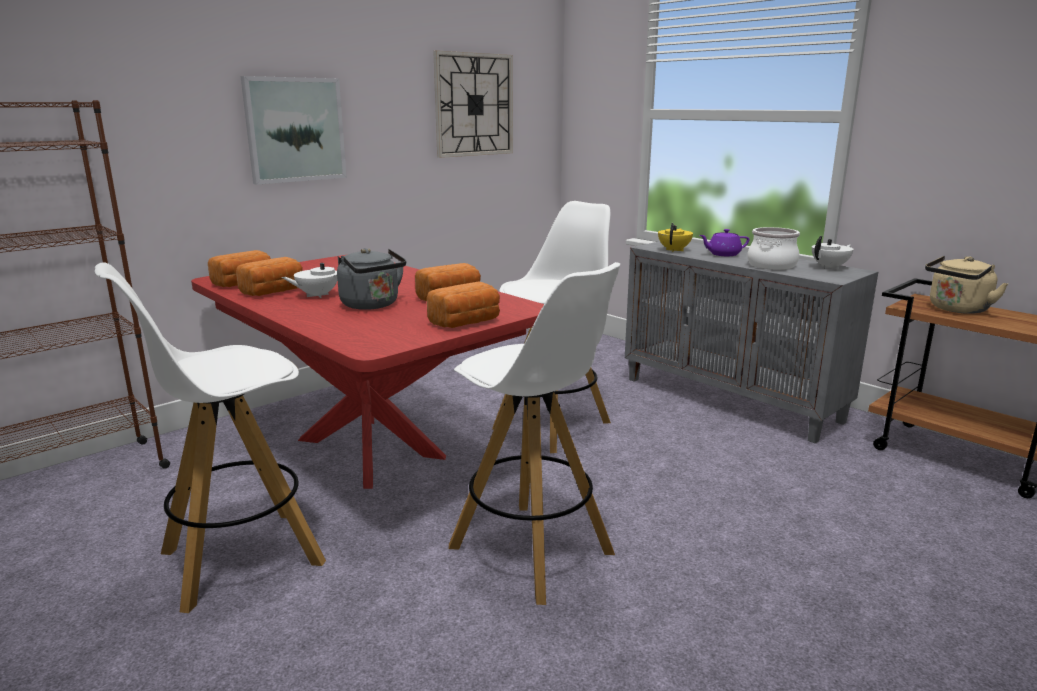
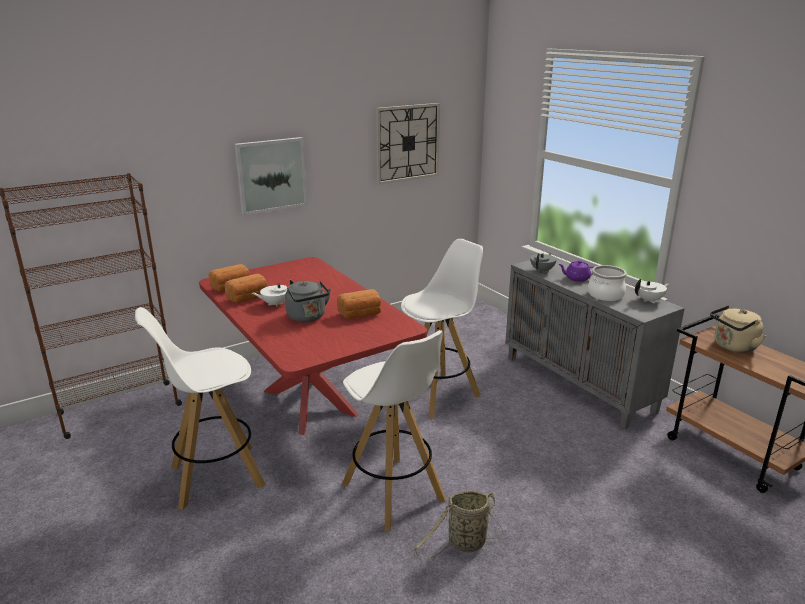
camera: 10 degrees right, 5 degrees up
(466, 322) = (362, 340): bread -> none
(667, 610) = (464, 544): none -> basket
(674, 250) = (542, 270): yellow teapot -> grey teapot

